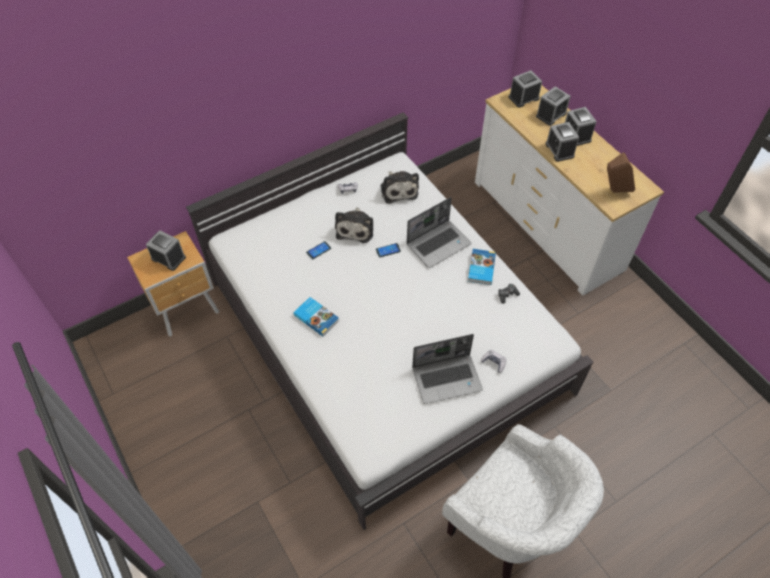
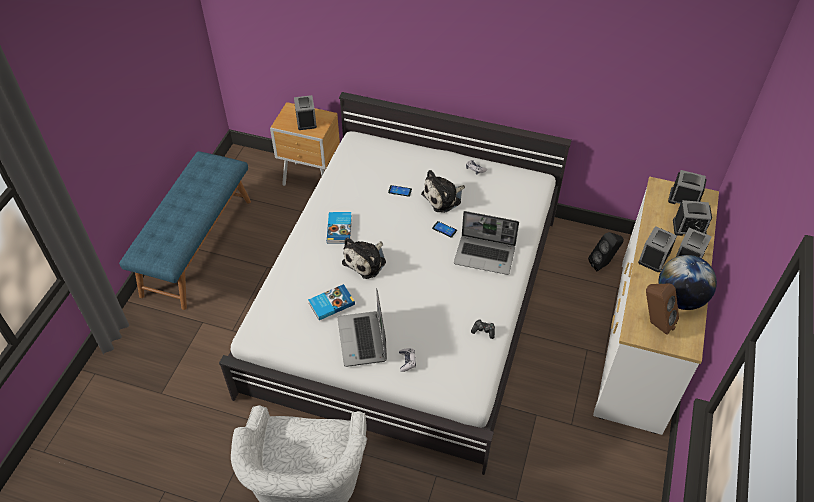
camera: 50 degrees right, 5 degrees down
(164, 451) = (197, 246): none -> blue bench
(398, 189) = (510, 197): plush toy -> plush toy (366, 261)
(447, 378) = (363, 340): laptop -> laptop turned 45 degrees clockwise
(466, 195) = (603, 264): none -> black speaker
(480, 268) = (491, 297): book -> book (331, 303)
(605, 164) = (680, 298): none -> globe

